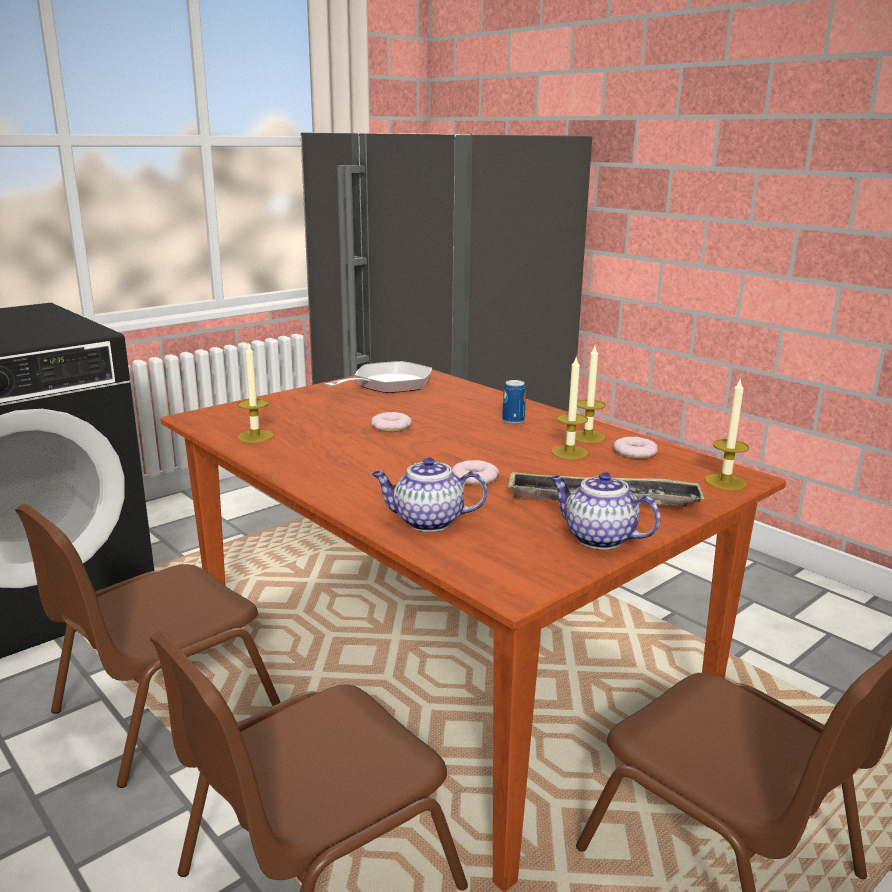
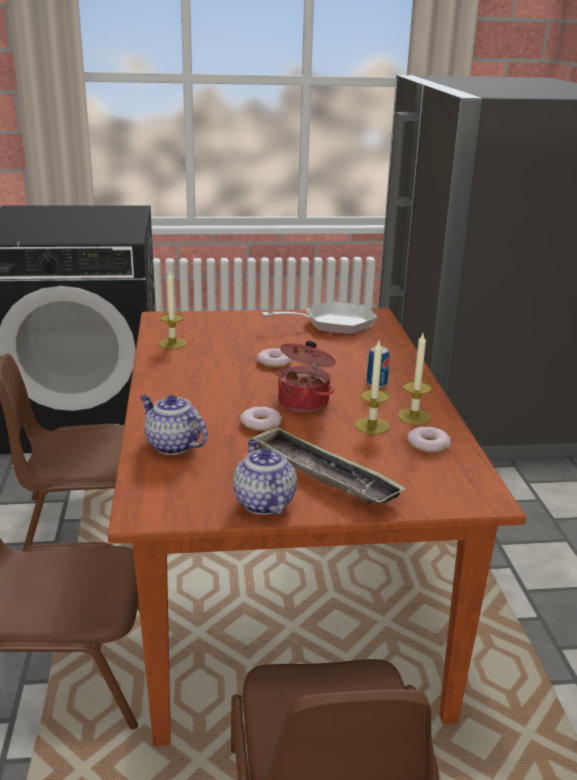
camera: 35 degrees right, 5 degrees up
(480, 450) = (304, 401): none -> cooking pot
(725, 482) = (459, 497): candle -> none

